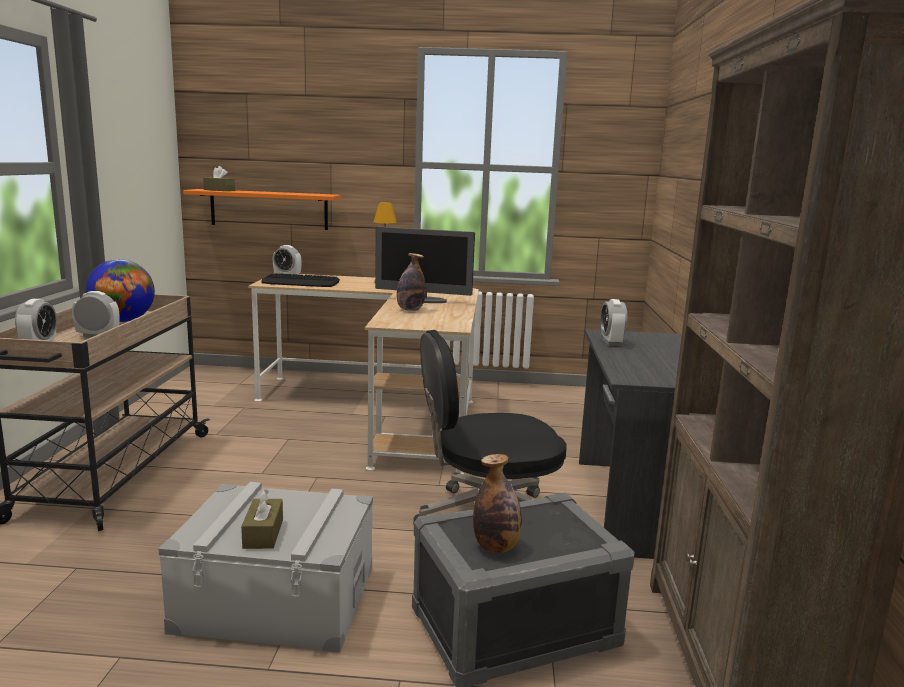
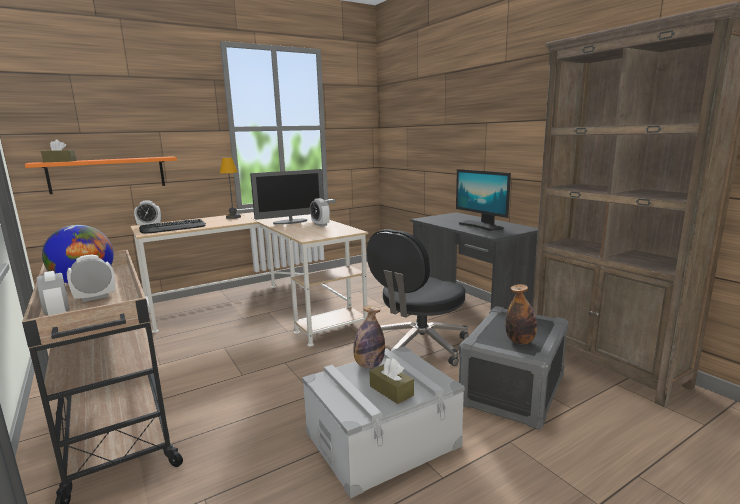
camera: 35 degrees left, 0 degrees up
(410, 310) = (299, 228): bottle -> bottle (369, 365)
(611, 342) = (440, 222): alarm clock -> alarm clock (320, 225)
(654, 362) = (481, 226): none -> monitor

